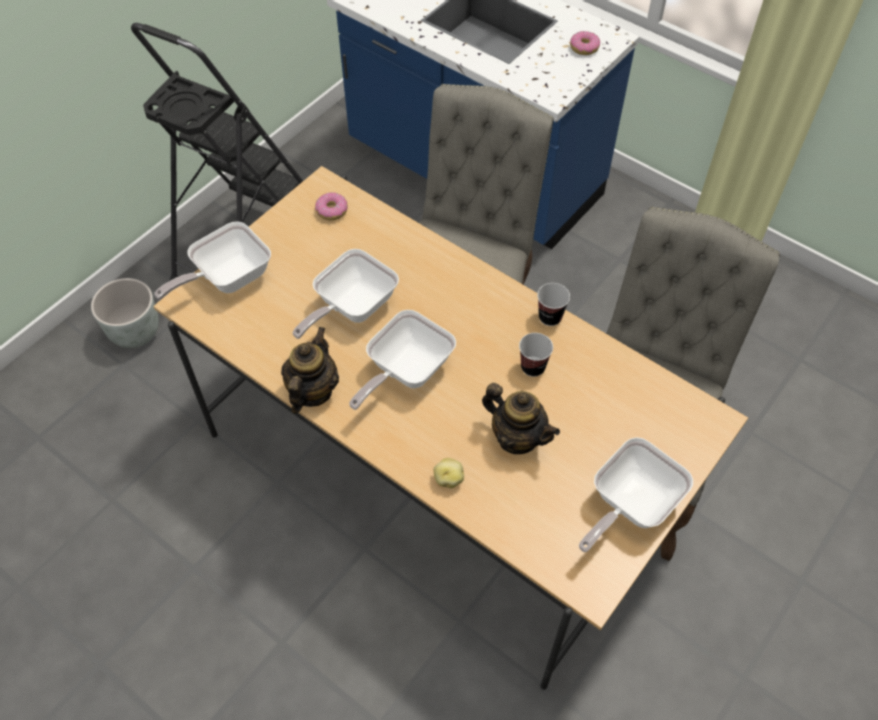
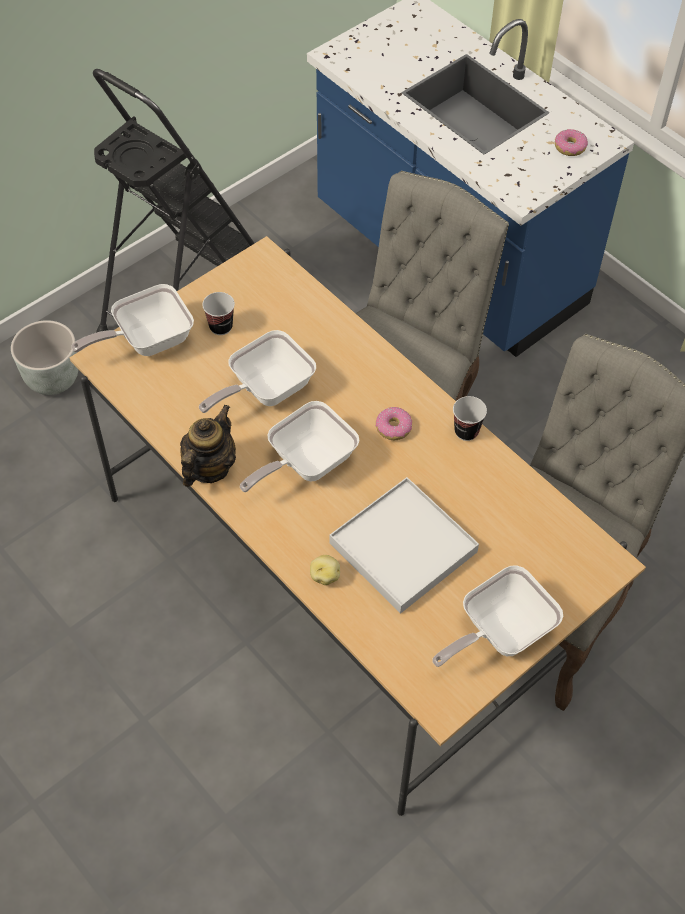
camera: 10 degrees right, 0 degrees up
(332, 211) = (267, 286): donut -> donut (393, 428)
(517, 437) = (403, 547): teapot -> white tray
(533, 367) = (436, 479): cup -> cup (221, 327)

